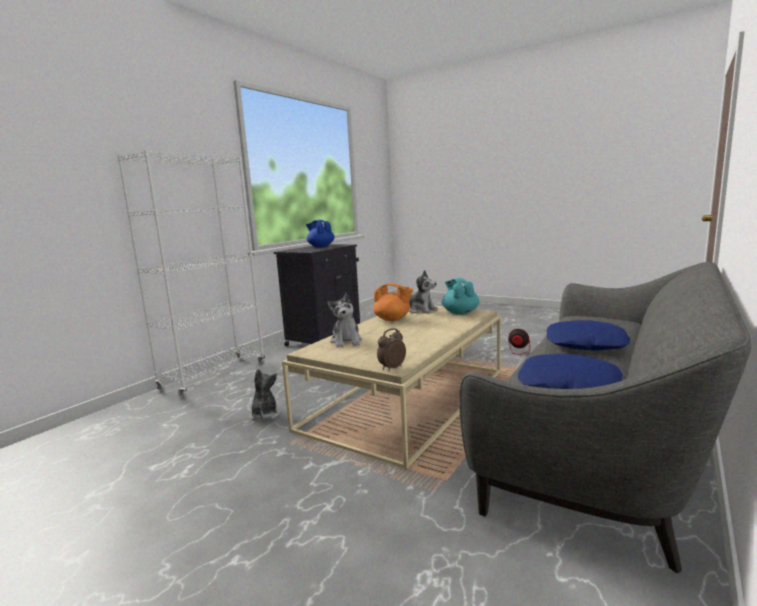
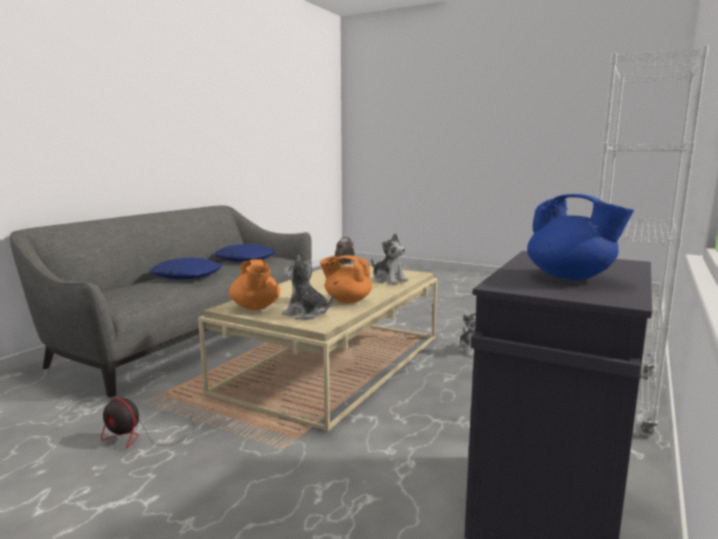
camera: 175 degrees right, 0 degrees up
(346, 341) = (389, 280): plush toy -> plush toy turned 150 degrees clockwise
(460, 313) = (255, 307): turquoise teapot -> orange teapot

